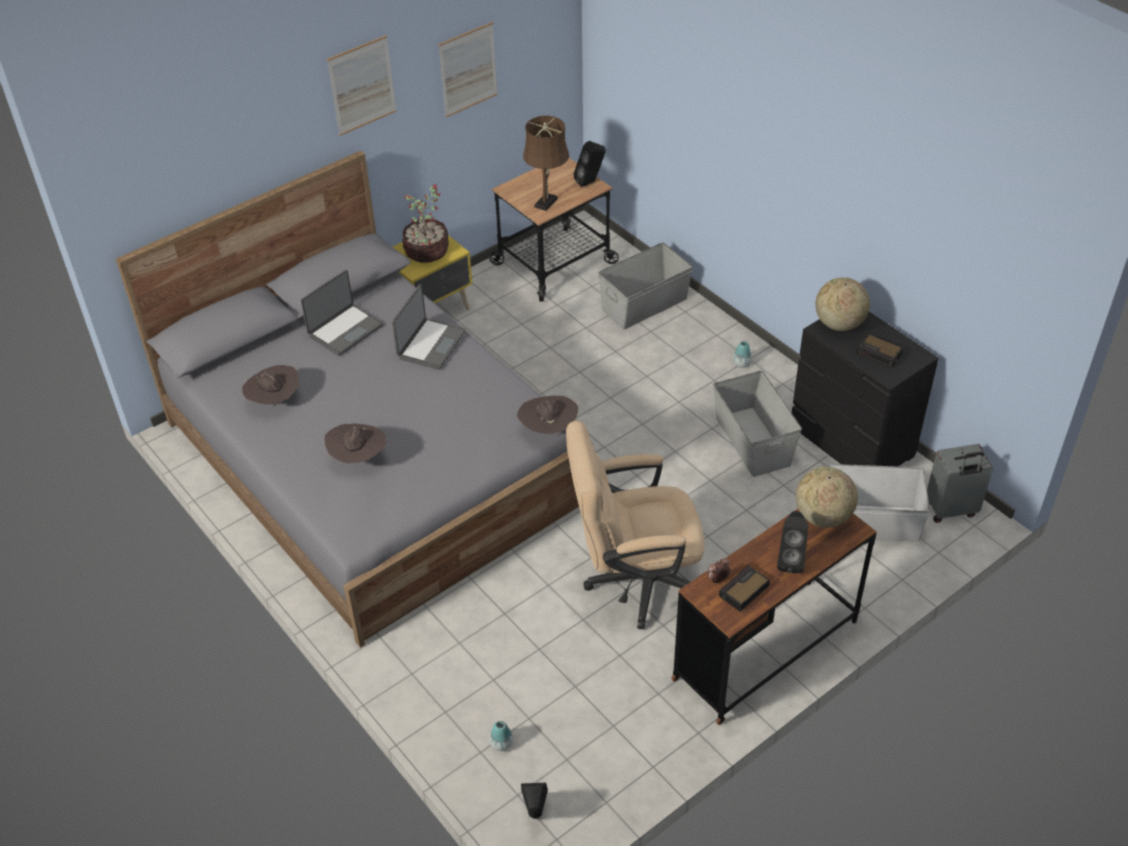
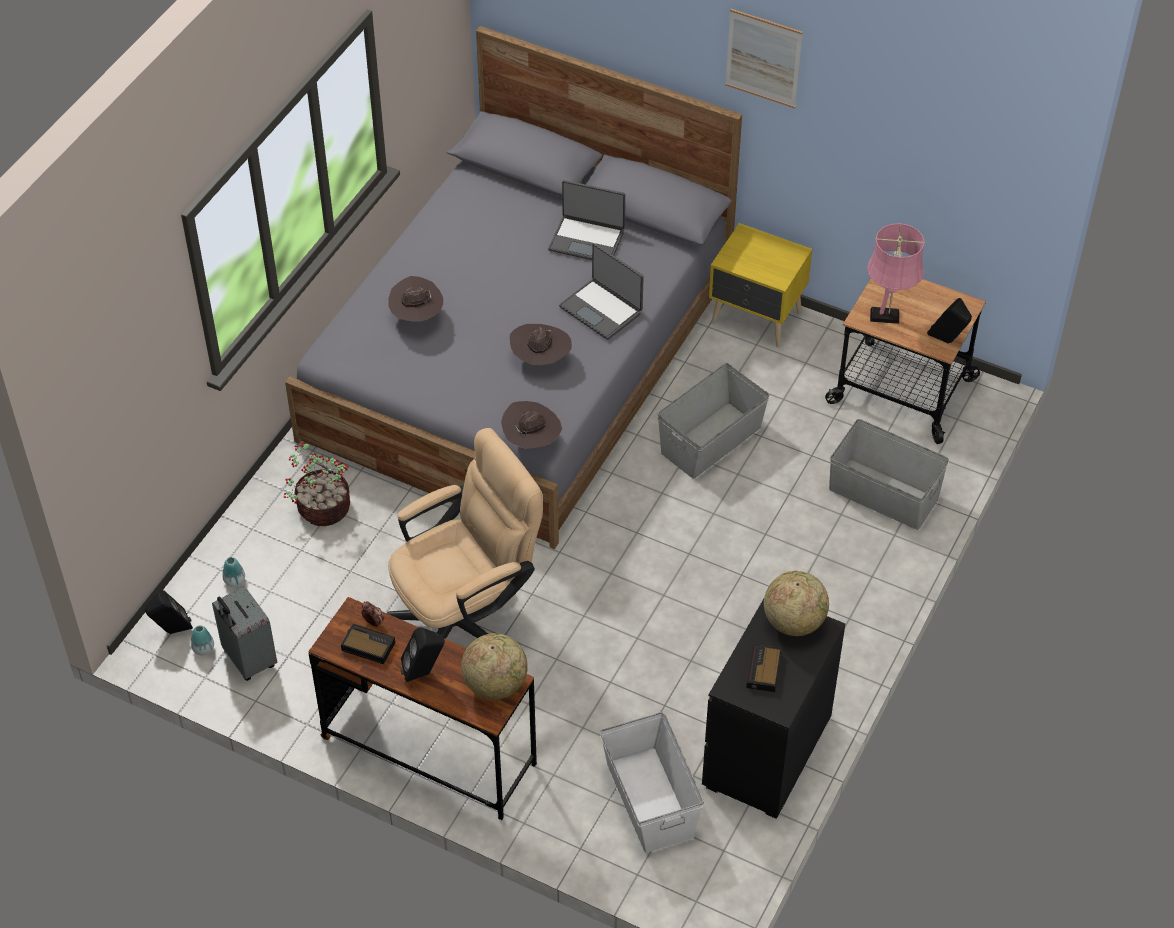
camera: 65 degrees right, 5 degrees up
(274, 401) = (464, 232): brown hat -> brown hat (540, 359)
(426, 252) = (763, 258): potted plant -> potted plant (322, 508)
(430, 344) = (601, 309): laptop -> laptop turned 45 degrees clockwise
(468, 69) = (893, 130): picture -> none
(547, 201) = (888, 316): brown table lamp -> pink table lamp
(635, 581) = (467, 617): beige office chair -> beige office chair turned 90 degrees clockwise
(741, 364) = (836, 613): vase -> vase (203, 649)
(753, 440) = (717, 659): grey storage box -> grey storage box (712, 440)
(950, 510) = (708, 873): grey suitcase -> grey suitcase (248, 660)

